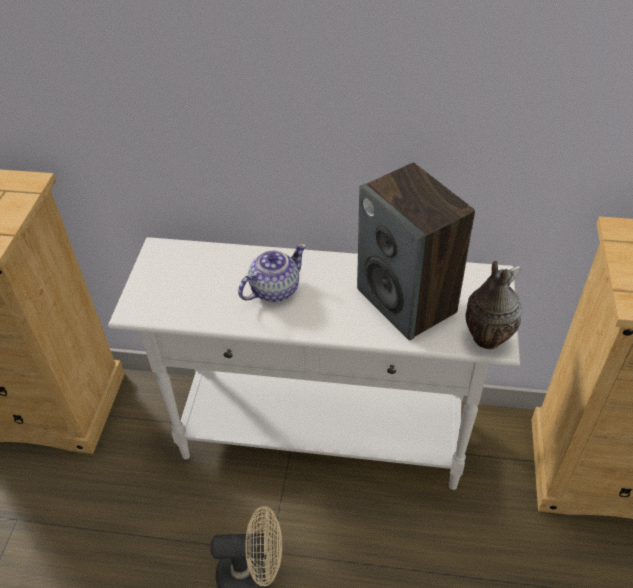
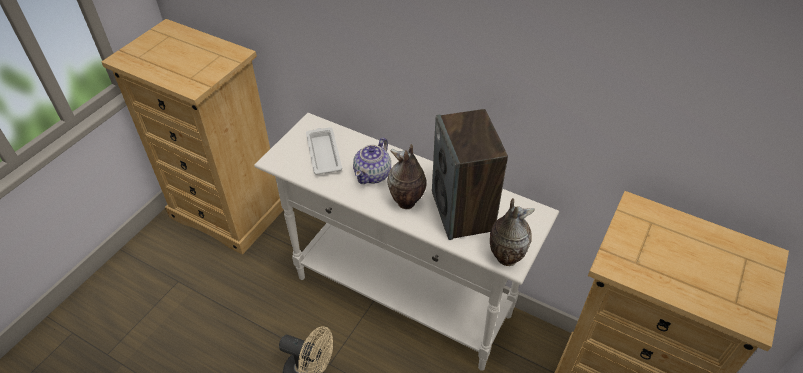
camera: 20 degrees right, 0 degrees up
(195, 282) = (323, 153): none -> white tray
(274, 289) = (373, 174): teapot -> teapot turned 135 degrees clockwise
(334, 312) = (406, 202): none -> vase

